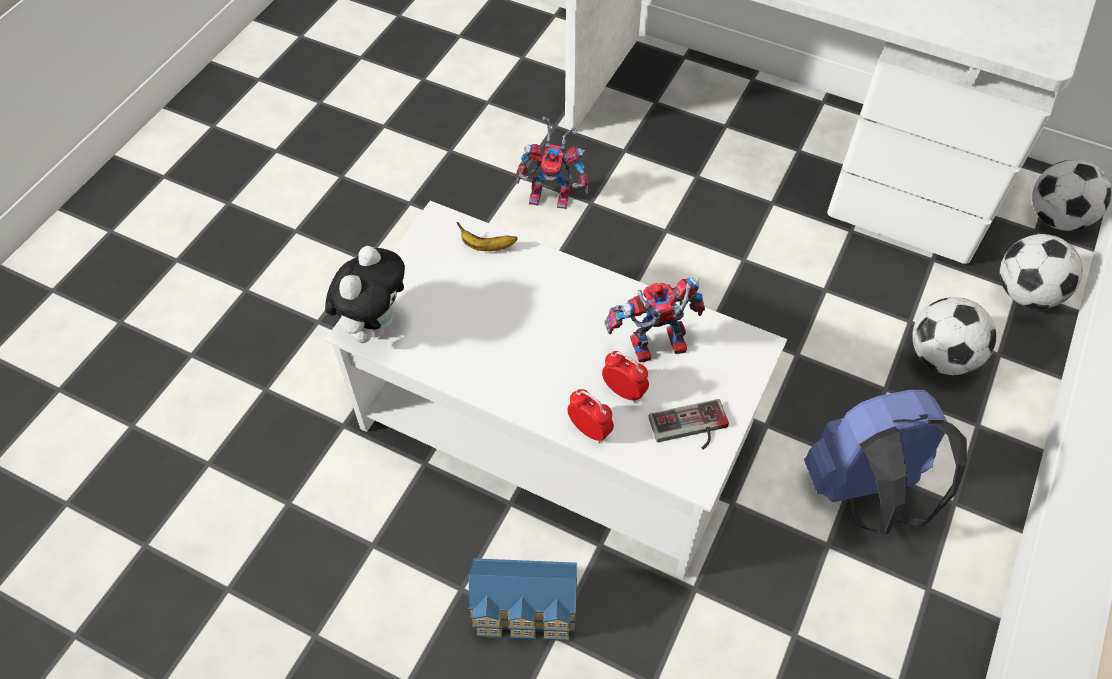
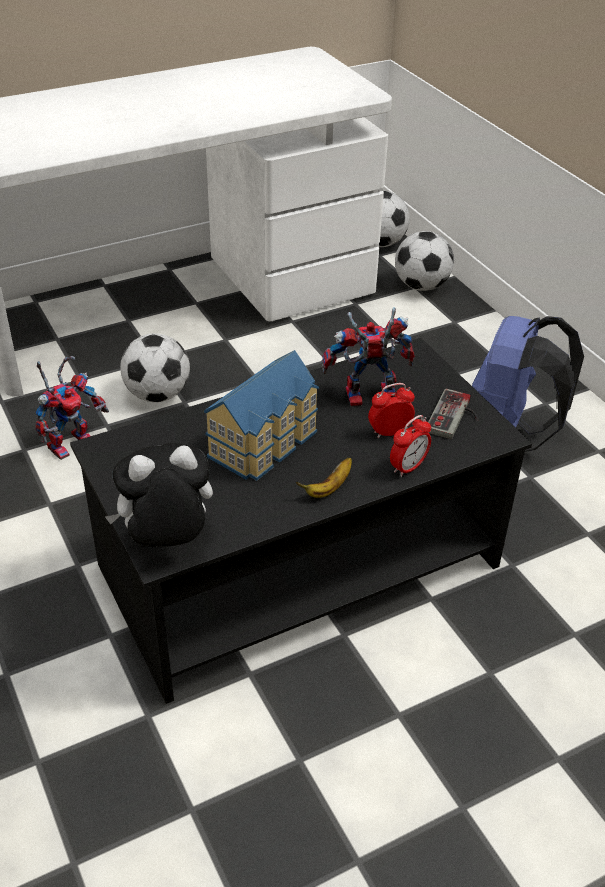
camera: 55 degrees left, 15 degrees down
(374, 324) = (166, 541): plush toy -> plush toy turned 75 degrees counterclockwise
(487, 247) = (164, 434): banana -> banana (328, 488)
(525, 612) = (454, 680): toy house -> toy house (267, 443)
(553, 427) = (297, 566): white coffee table -> black coffee table
(589, 430) = (408, 467): alarm clock -> alarm clock turned 150 degrees clockwise
(654, 349) = (366, 399): toy robot -> toy robot turned 60 degrees clockwise
(941, 357) = (433, 344): football -> football (157, 395)

